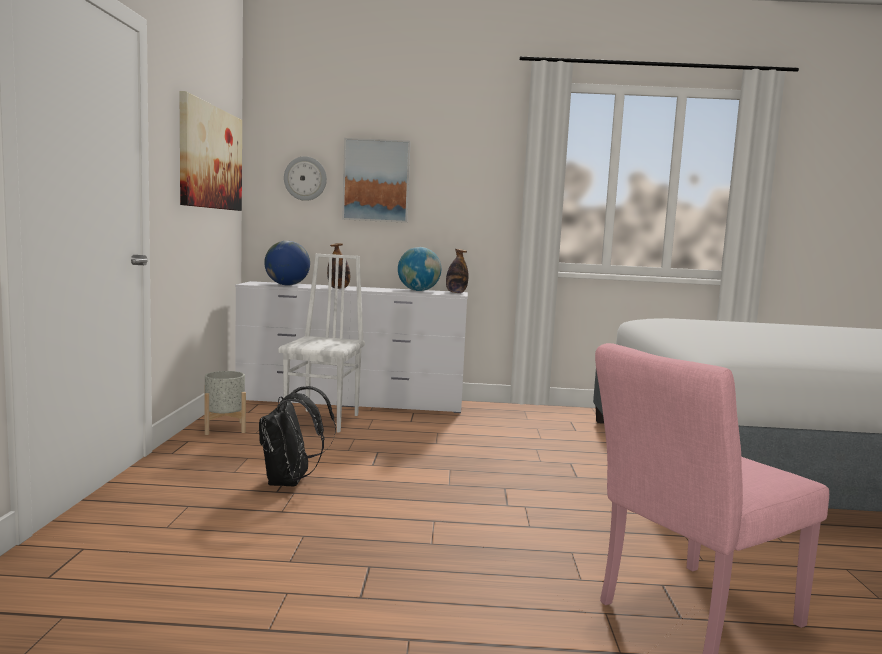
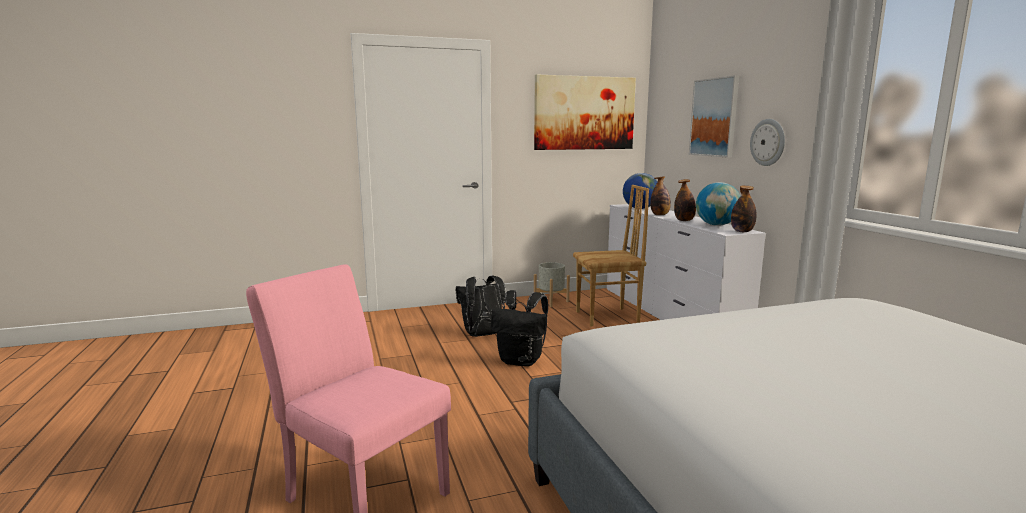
camera: 70 degrees right, 5 degrees up
(305, 178) = (674, 119): wall clock -> wall clock (768, 142)
(324, 420) = (608, 317): white chair -> brown chair
(382, 290) = (684, 220): none -> bottle
(402, 480) = (521, 361): none -> black backpack

